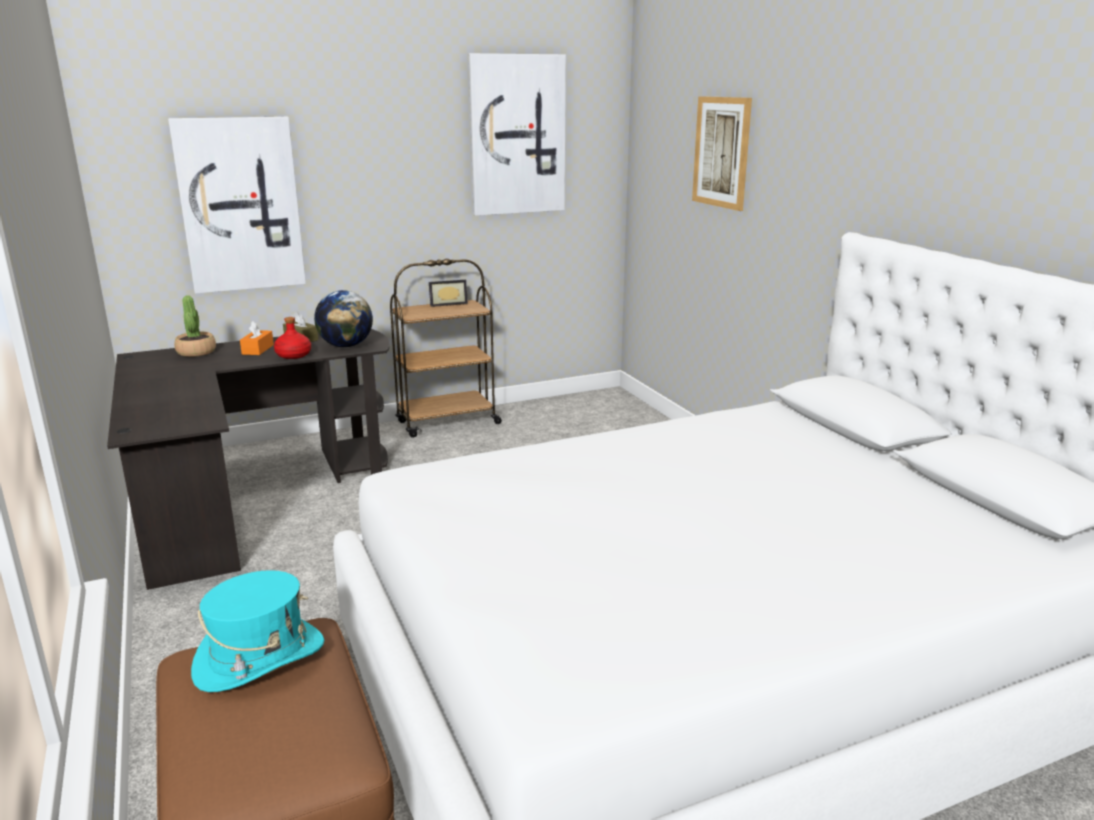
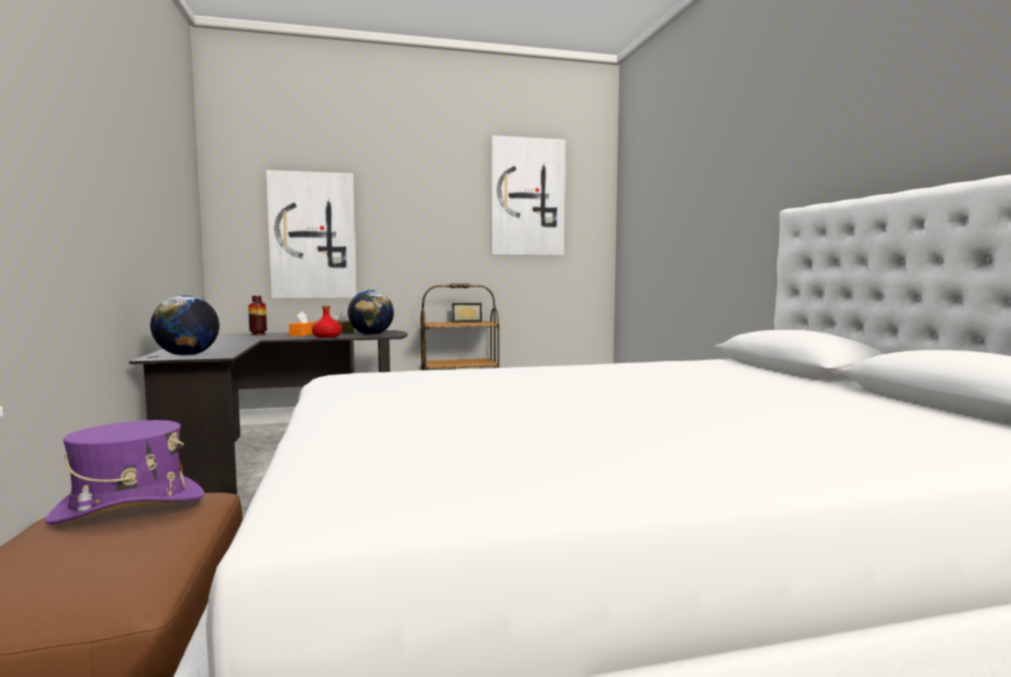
camera: 10 degrees right, 15 degrees down
(165, 425) = (187, 355): none -> globe
(196, 352) = (258, 334): potted plant -> vase
(260, 658) = (129, 507): turquoise hat -> purple hat
(721, 152) = (681, 188): picture -> none

